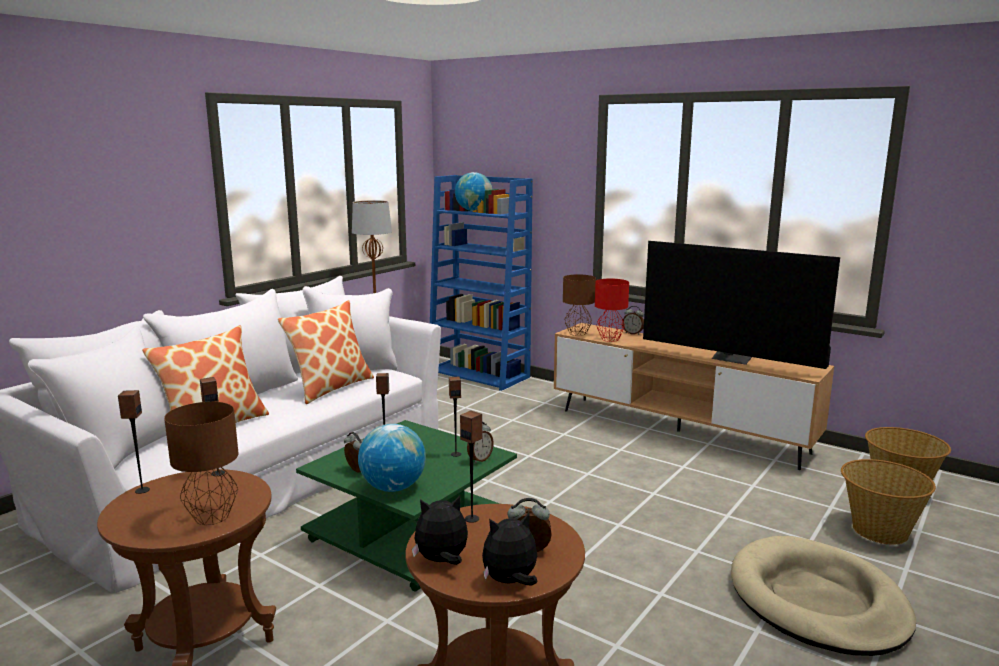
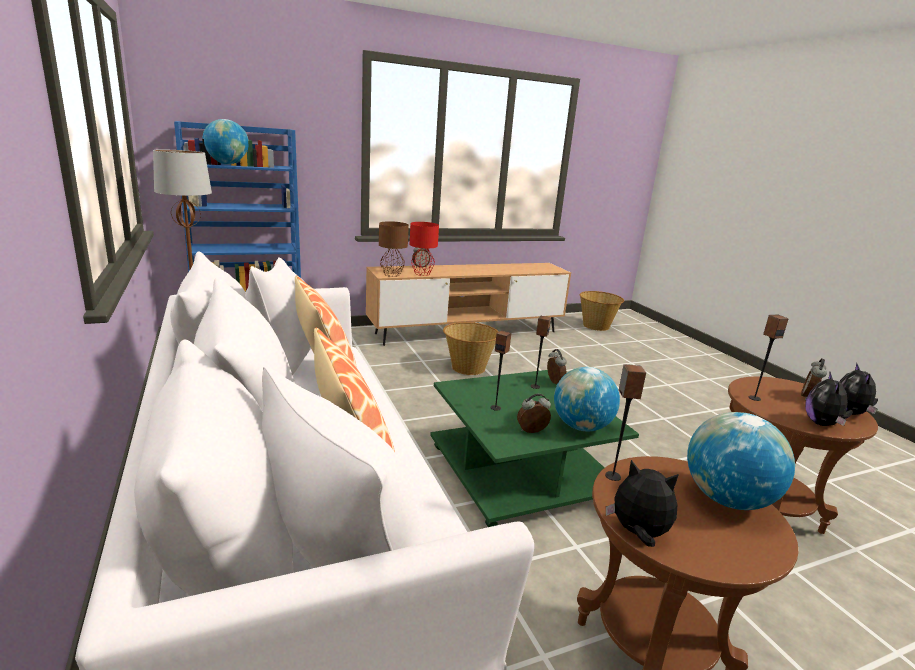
camera: 60 degrees left, 5 degrees up
(142, 490) = (638, 534): speaker -> plush toy
(213, 516) = (726, 499): brown table lamp -> globe
(732, 358) = (509, 269): television -> none
(817, 601) = (690, 386): beige dog bed -> none
(878, 531) = (632, 347): basket -> basket (468, 368)

